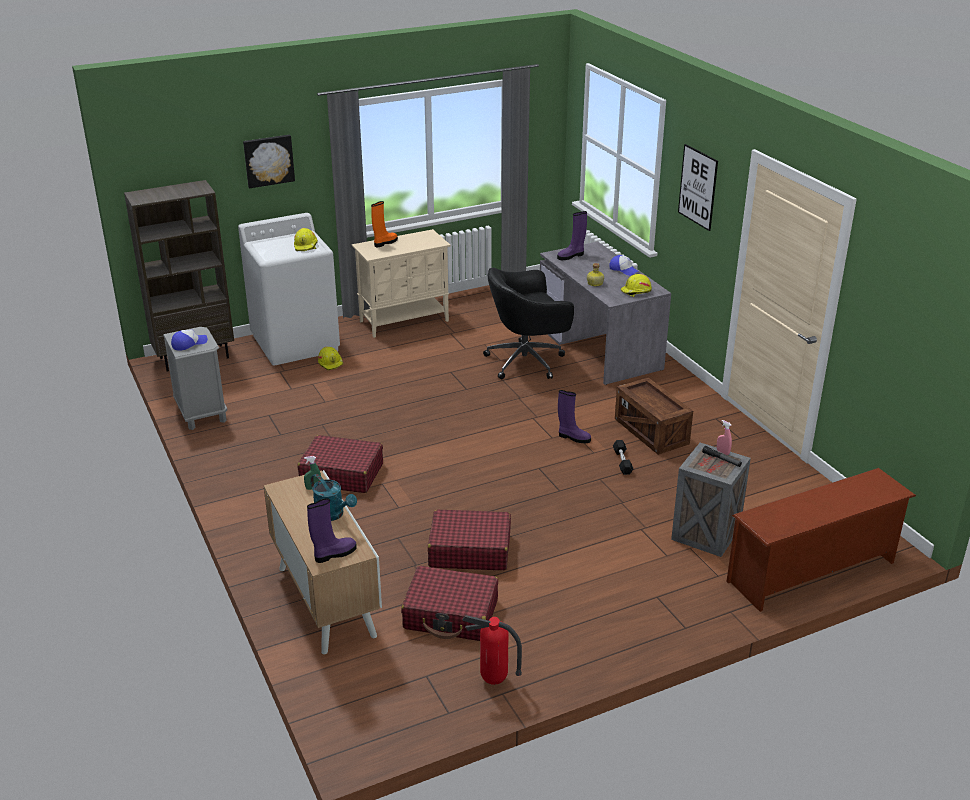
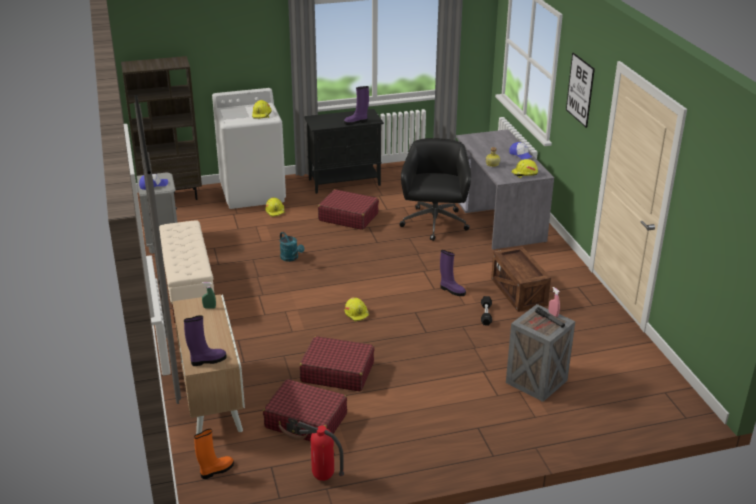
camera: 10 degrees right, 0 degrees up
(254, 470) = (189, 290): none -> beige bench
(268, 160) = (239, 43): picture -> none
(333, 515) = (217, 330): turquoise watering can -> turquoise watering can (291, 258)
(341, 474) = (255, 300): red suitcase -> red suitcase (348, 217)
(385, 243) = (331, 117): orange boot -> orange boot (216, 470)
(405, 321) = (345, 182): beige cabinet -> black cabinet
(470, 477) = (357, 313): none -> yellow hard hat
(527, 361) = (434, 224): black office chair -> black office chair turned 105 degrees clockwise
(571, 256) = (481, 140): purple boot -> purple boot (356, 122)
(812, 573) = (617, 424): brown shoe rack -> none

